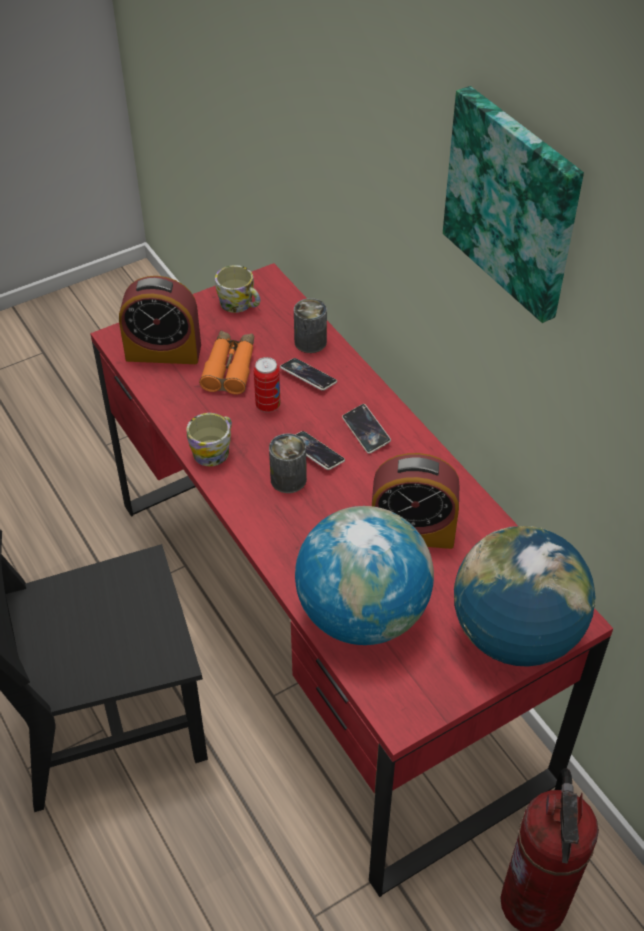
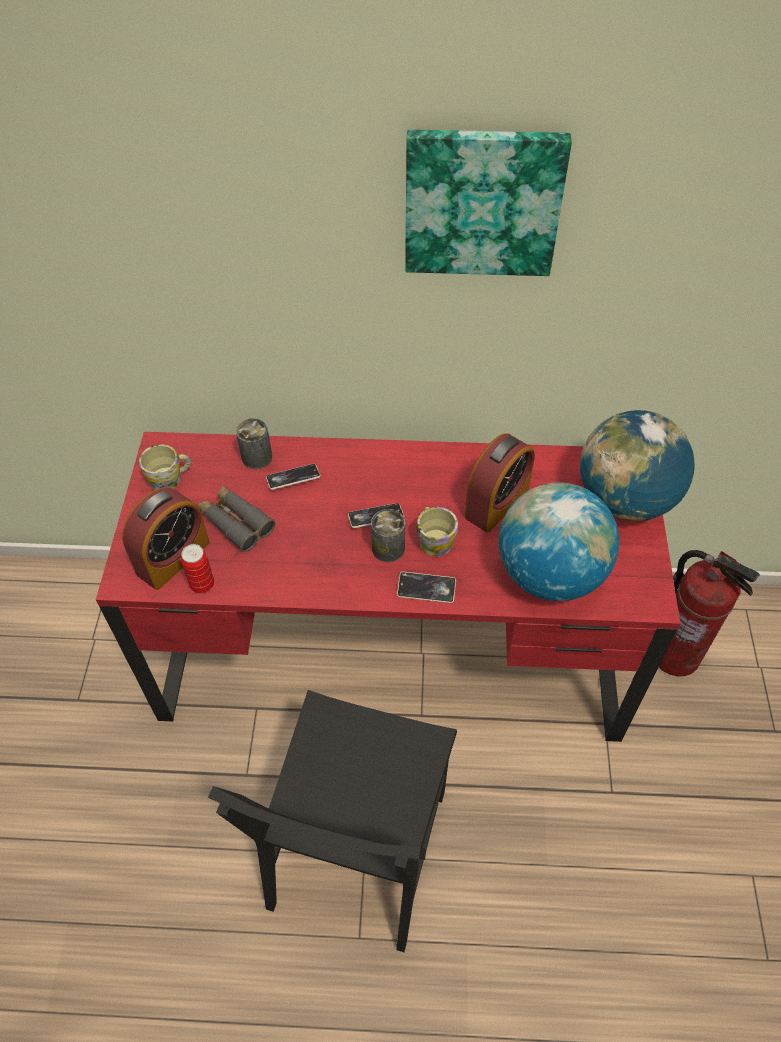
camera: 55 degrees left, 5 degrees up
(214, 450) = (317, 580): mug -> mug (434, 539)
(230, 368) = (236, 522): orange binoculars -> grey binoculars
(268, 405) = (300, 520): can -> can (202, 585)
(366, 431) = (380, 476): phone -> phone (426, 589)

